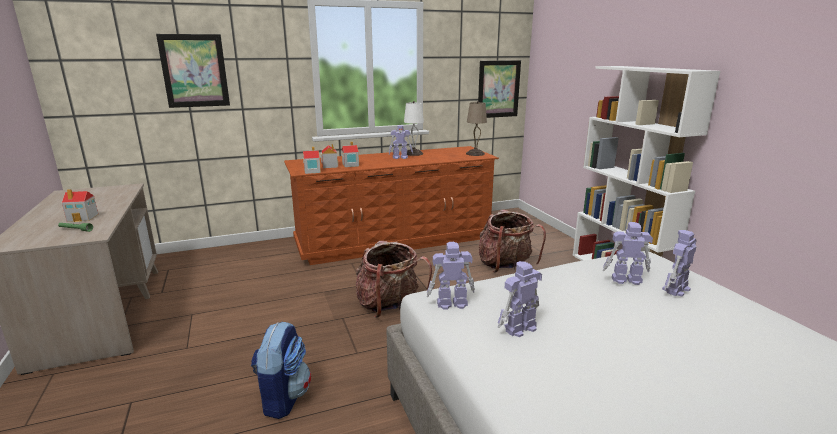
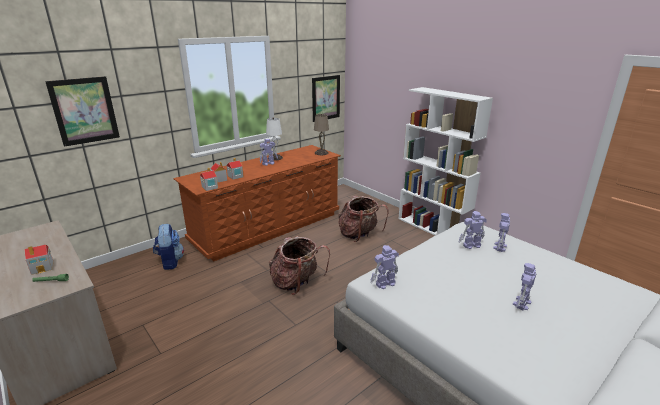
camera: 20 degrees left, 5 degrees up
(283, 398) = (264, 371): backpack -> backpack (170, 262)
(519, 328) = (434, 292): toy robot -> toy robot (521, 303)

